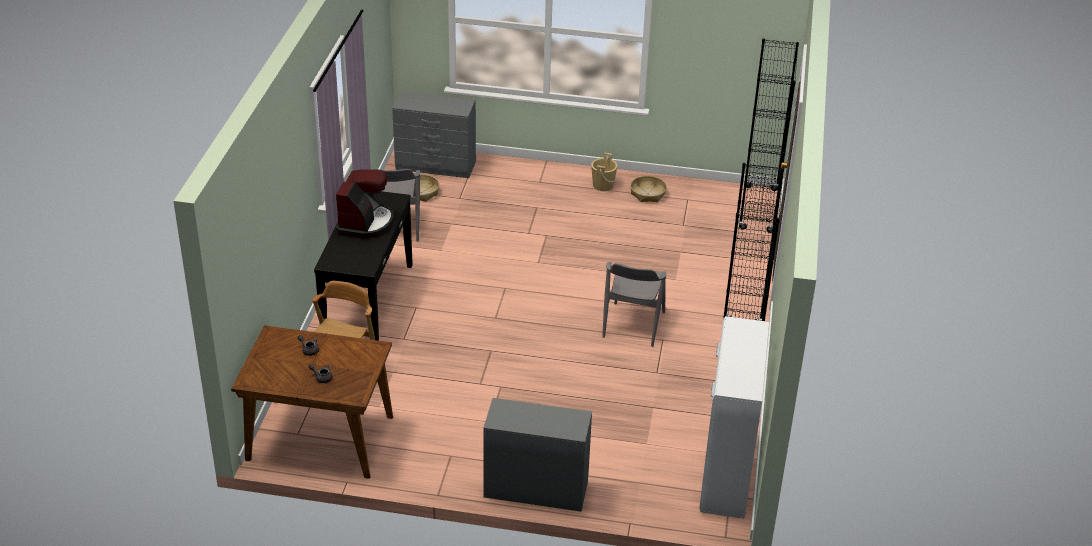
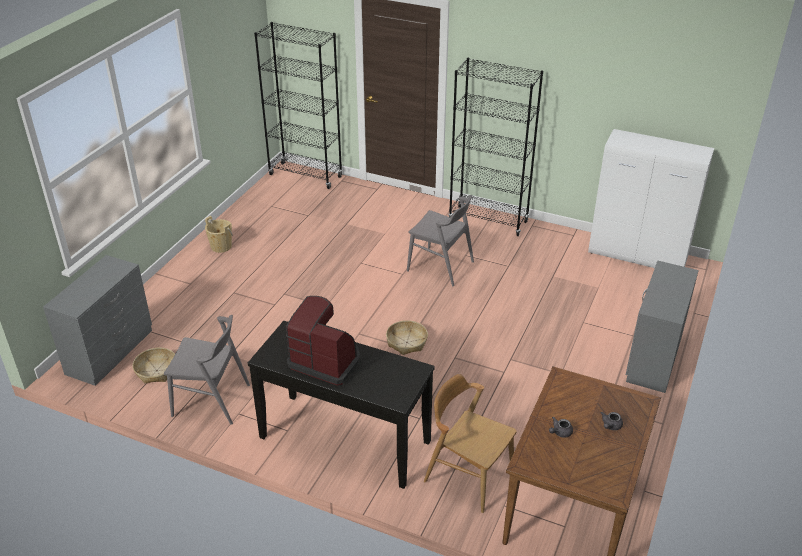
camera: 75 degrees left, 0 degrees up
(648, 194) = (250, 224): basket -> basket (407, 342)

